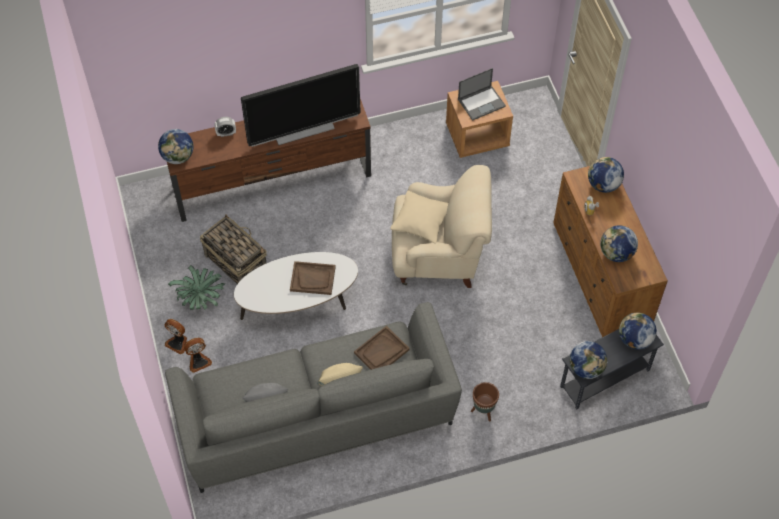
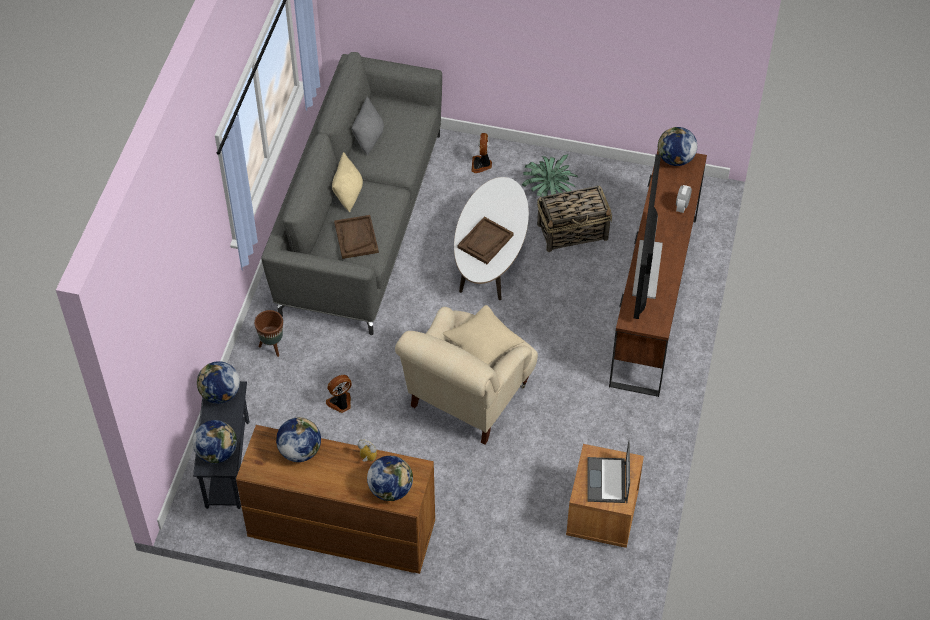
camera: 120 degrees right, 5 degrees down
(178, 343) = (511, 157): fan -> fan (340, 403)

